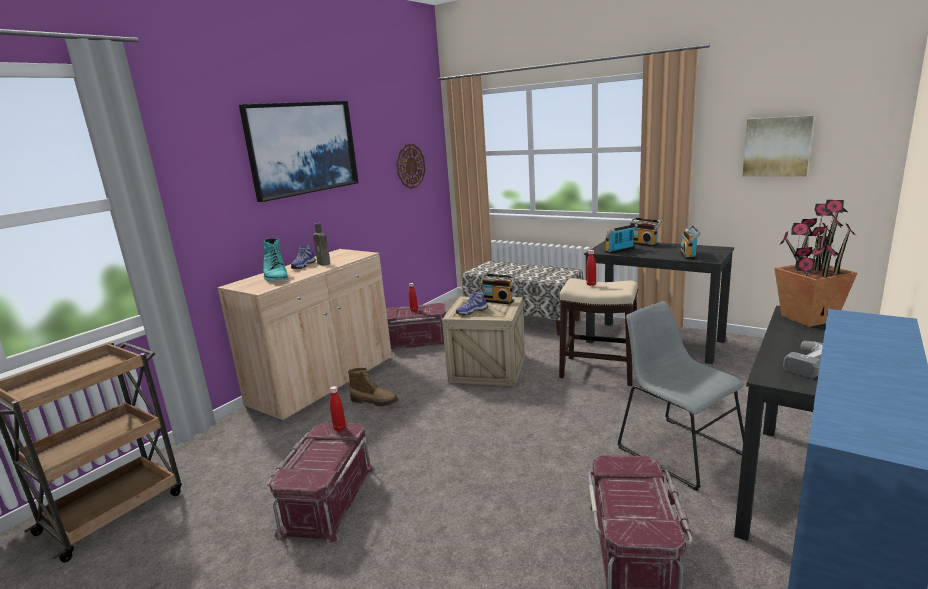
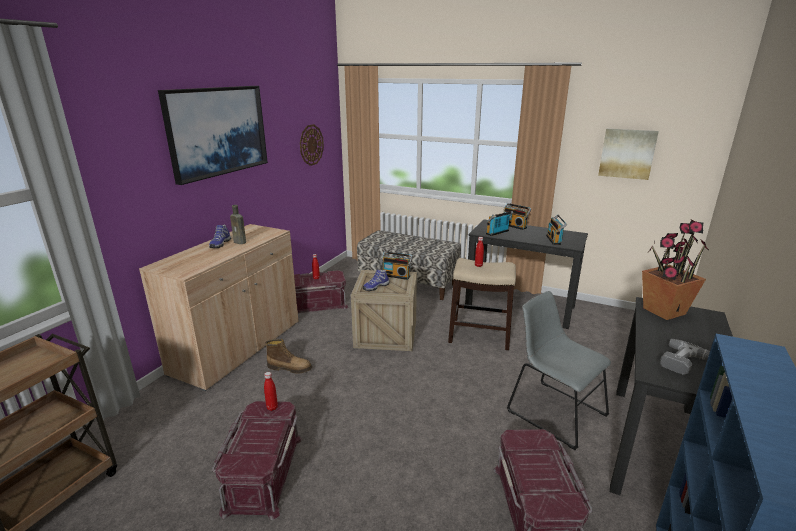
camera: 10 degrees left, 5 degrees up
(276, 277) = (196, 257): turquoise boot -> none

